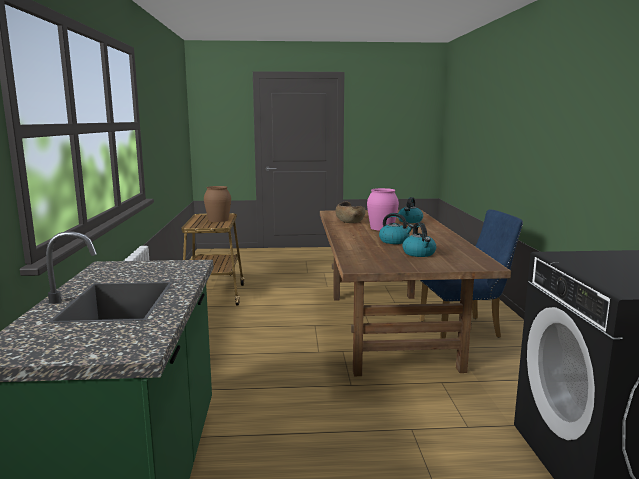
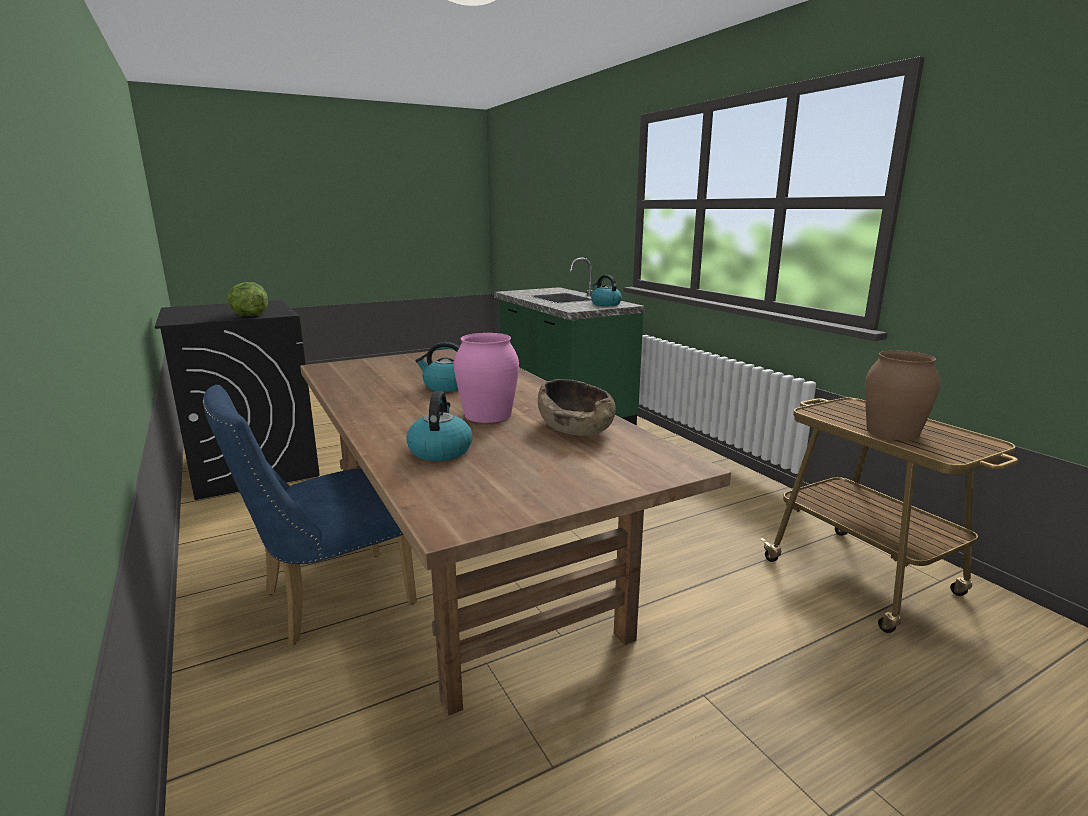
camera: 155 degrees right, 5 degrees up
(419, 253) = (404, 371): kettle -> kettle (605, 304)
(590, 256) = (249, 315): none -> lettuce

